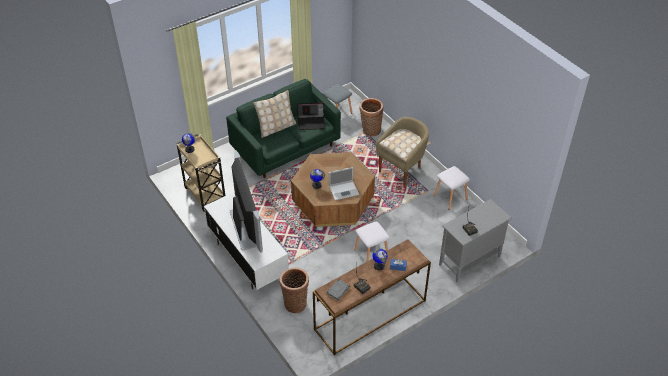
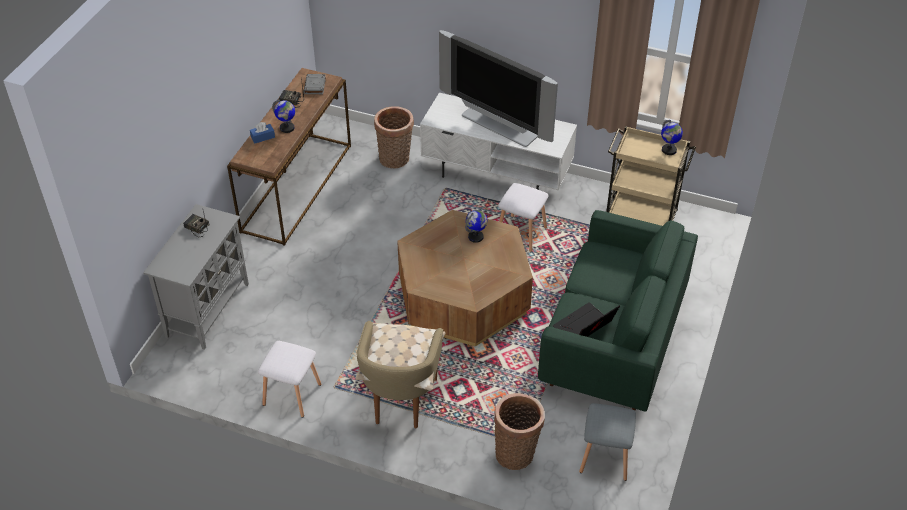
camera: 145 degrees right, 0 degrees up
(276, 128) = (625, 289): beige pillow -> none
(344, 190) = (431, 249): laptop -> none
(370, 253) = (351, 254): white stool -> white stool (522, 233)

